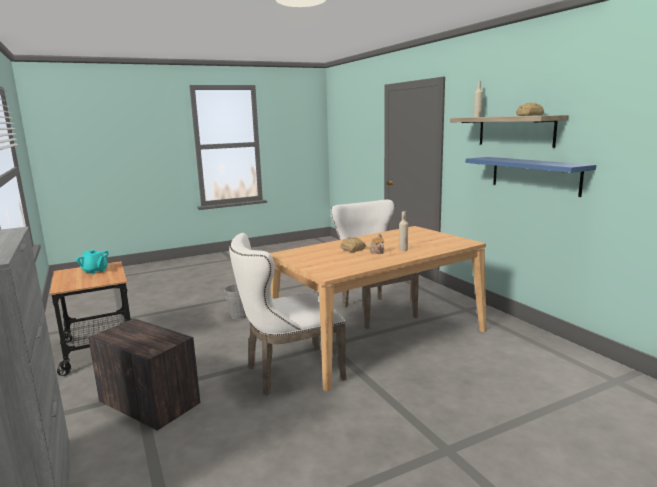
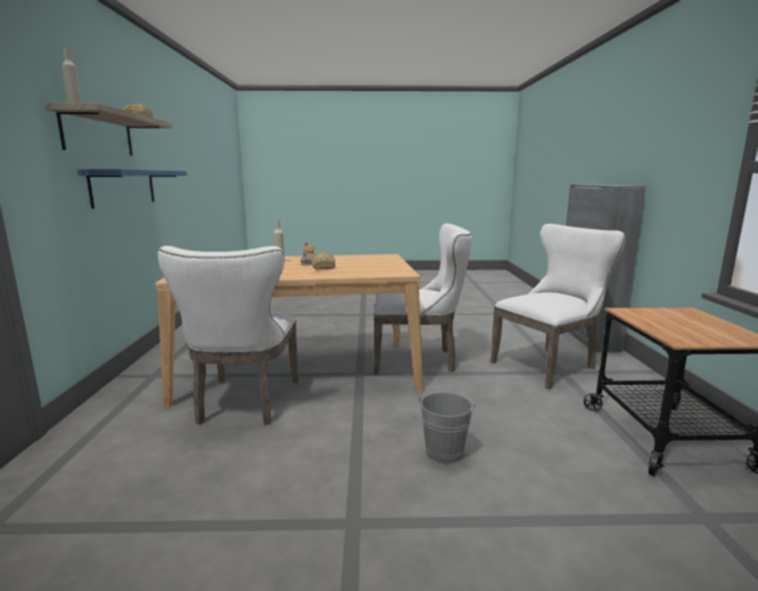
camera: 155 degrees left, 0 degrees up
(95, 271) = (689, 330): turquoise teapot -> none
(147, 401) = (549, 365): crate -> white chair

